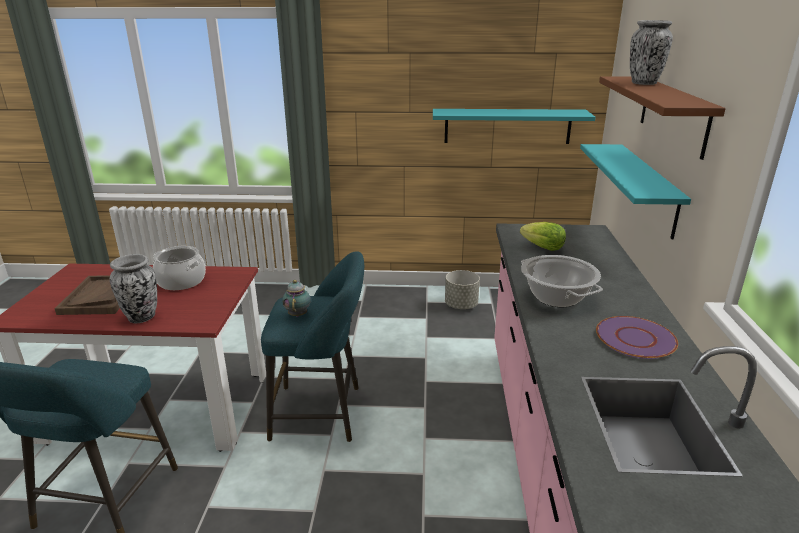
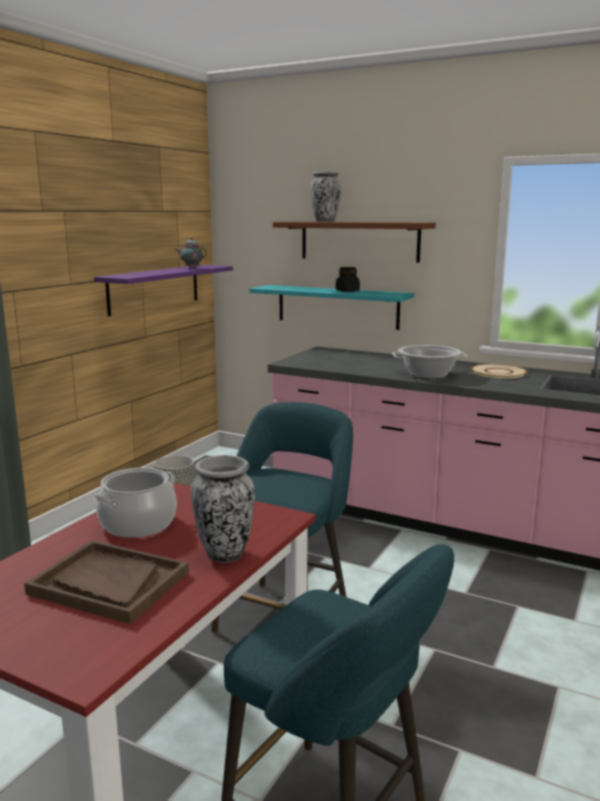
camera: 65 degrees left, 10 degrees down
(298, 314) = (282, 487): teapot -> teapot (191, 268)
(507, 126) = (154, 289): turquoise shelf -> purple shelf
(543, 248) = (338, 363): lettuce -> none
(635, 339) = (498, 372): purple plate -> beige plate
(636, 173) = (347, 291): none -> black jar

